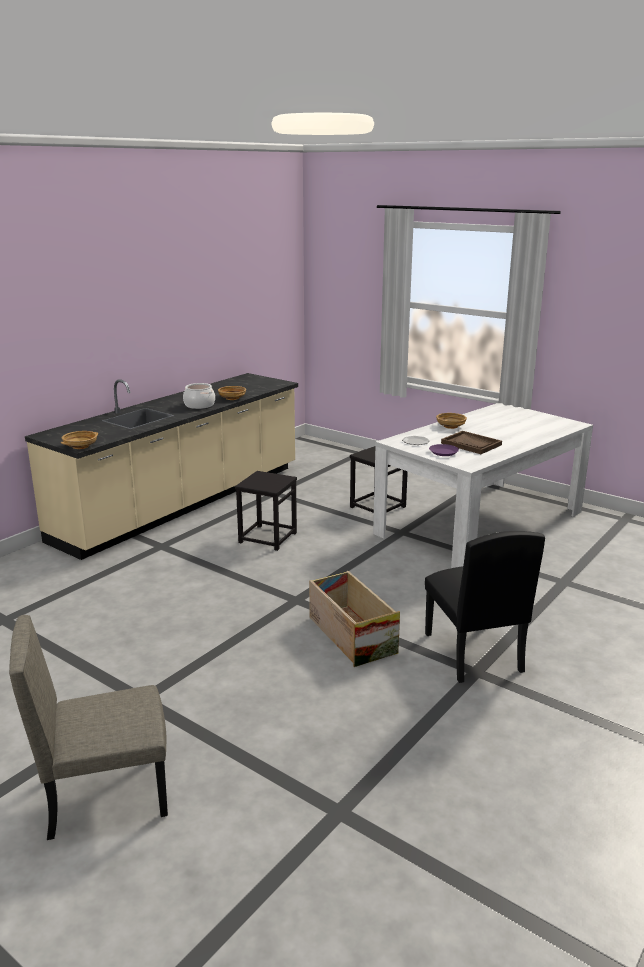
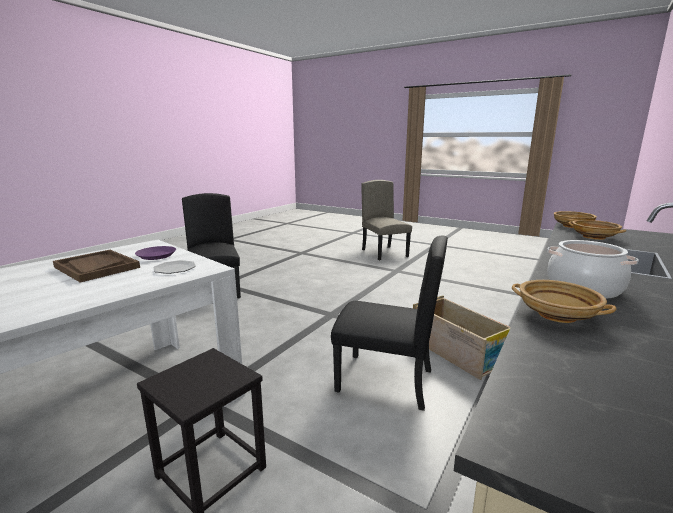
camera: 175 degrees right, 5 degrees down
(107, 794) = (384, 253): beige chair -> beige chair turned 90 degrees counterclockwise
(267, 537) = (385, 381): black stool -> black chair
(350, 634) = (290, 296): crate -> crate (457, 352)
(450, 426) = (66, 300): beige bowl -> beige bowl (594, 237)

